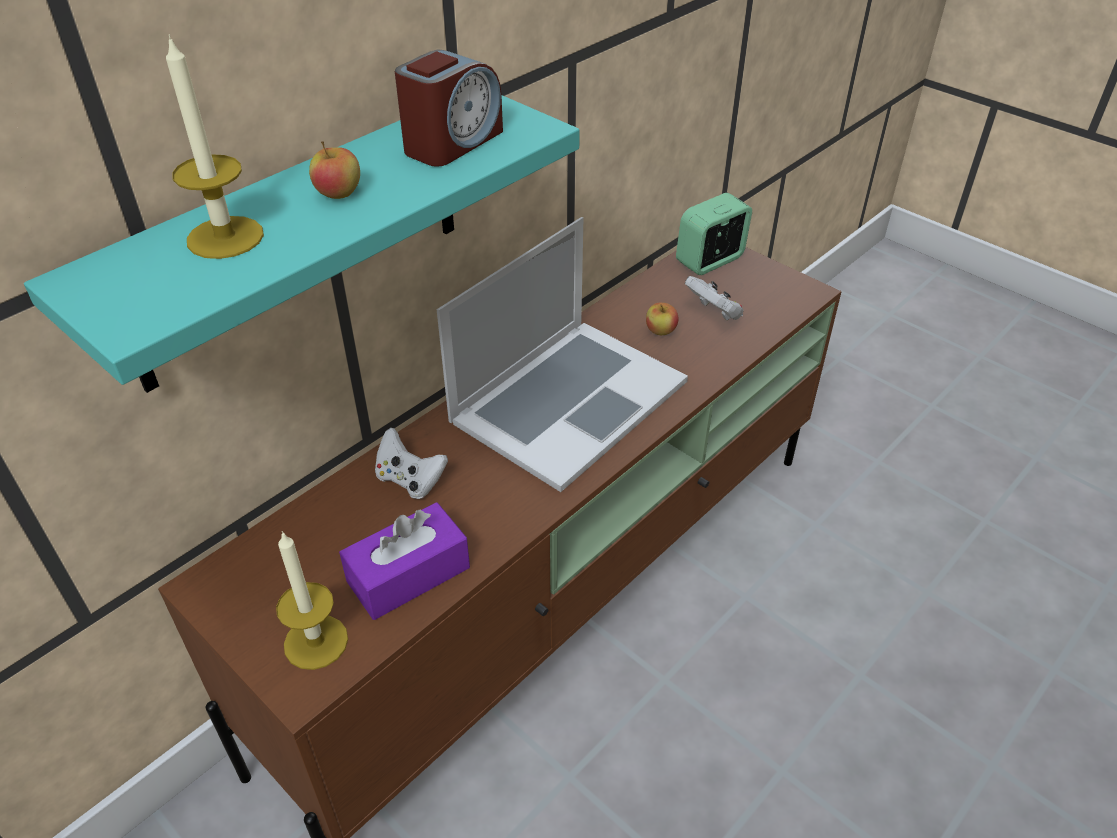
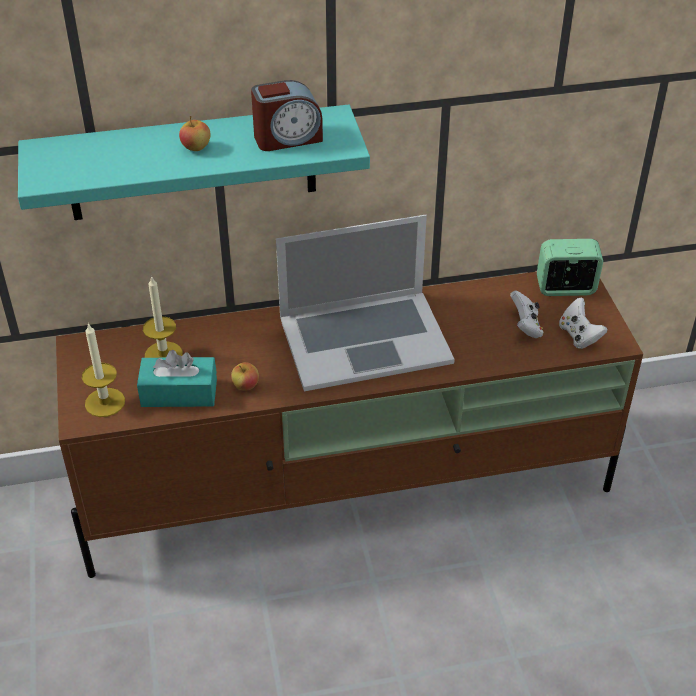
camera: 35 degrees right, 0 degrees up
(225, 237) = (120, 151): candle -> candle (163, 355)
(408, 574) = (179, 393): purple tissue box -> turquoise tissue box
(410, 480) = (227, 342): white game controller -> white game controller (579, 336)
(660, 331) = (473, 322): apple -> apple (245, 386)

